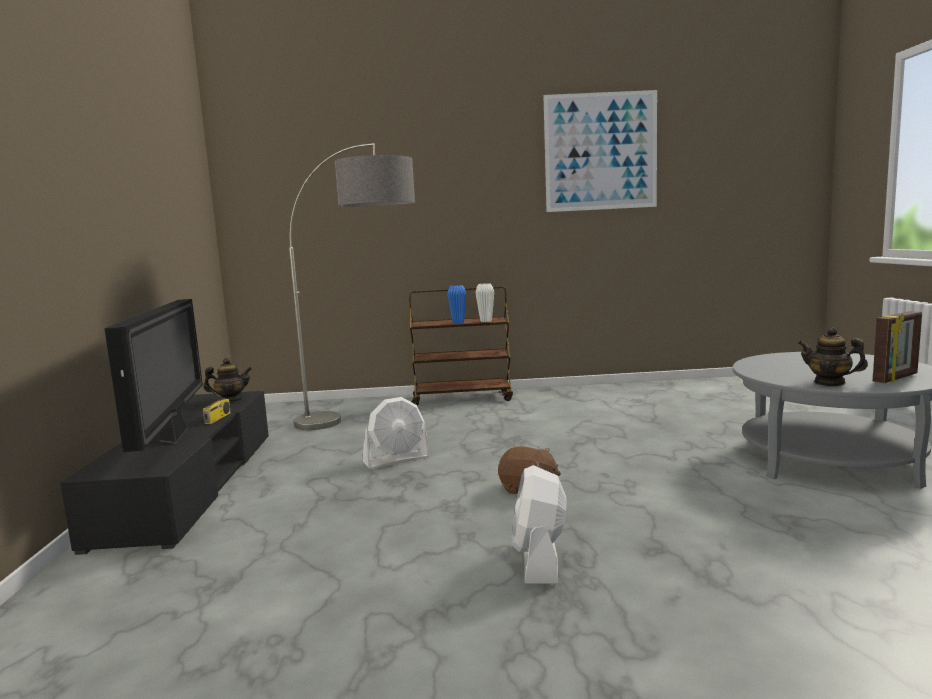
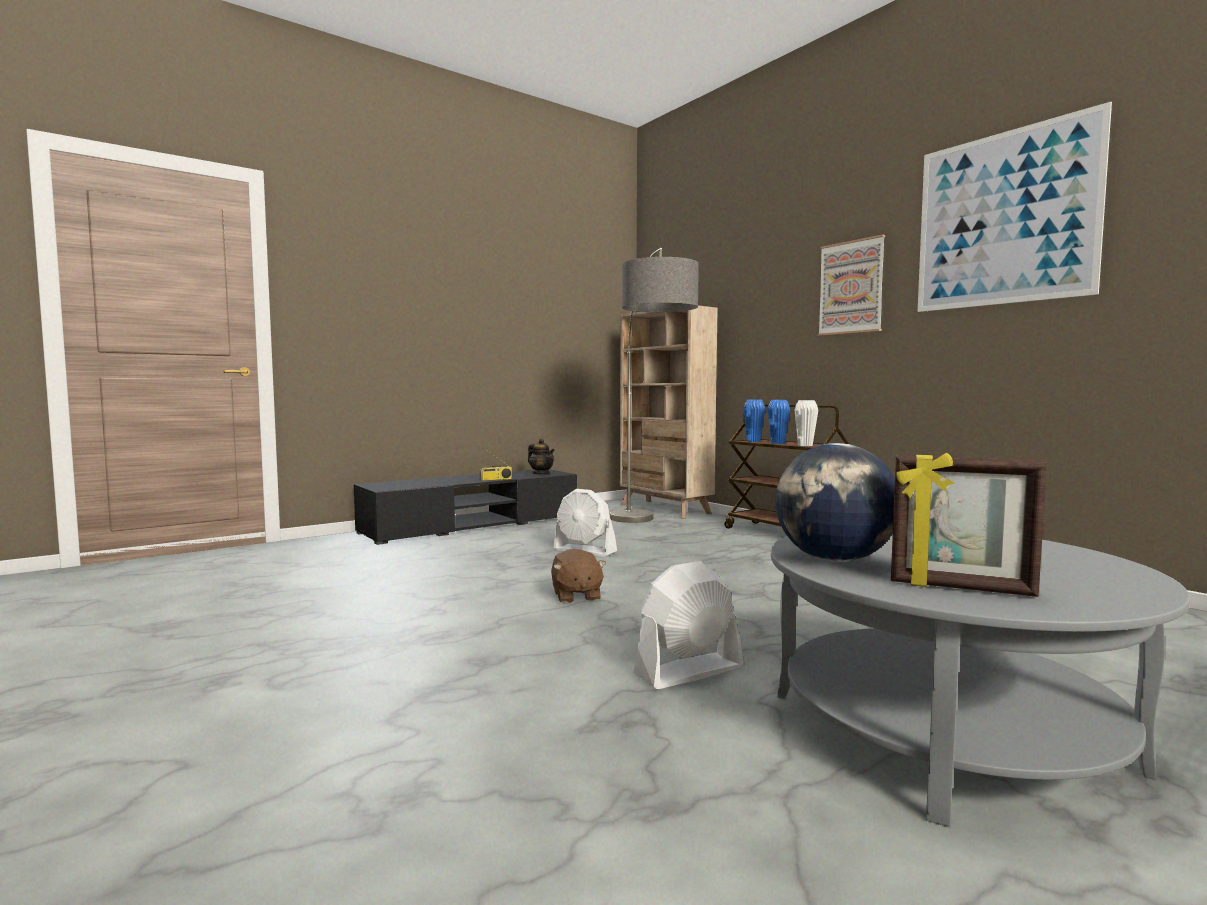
camera: 55 degrees right, 5 degrees down
(175, 435) = (451, 480): television -> none
(311, 407) = (665, 509): none -> beige bookcase
(431, 324) = (753, 441): none -> blue vase
(489, 189) = (851, 287): none -> picture
(539, 560) = (424, 625): white fan -> white fan (688, 671)
(829, 383) = (833, 560): teapot -> globe

